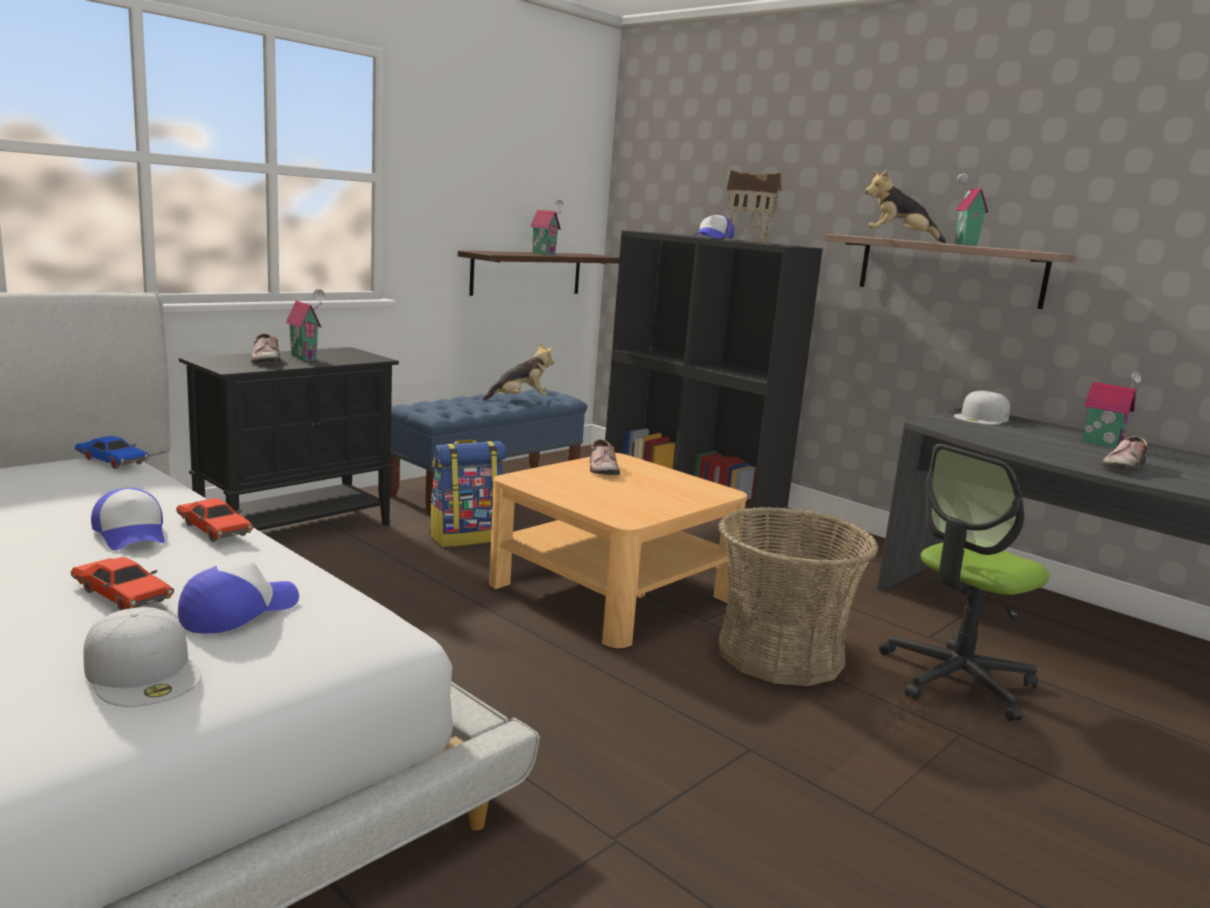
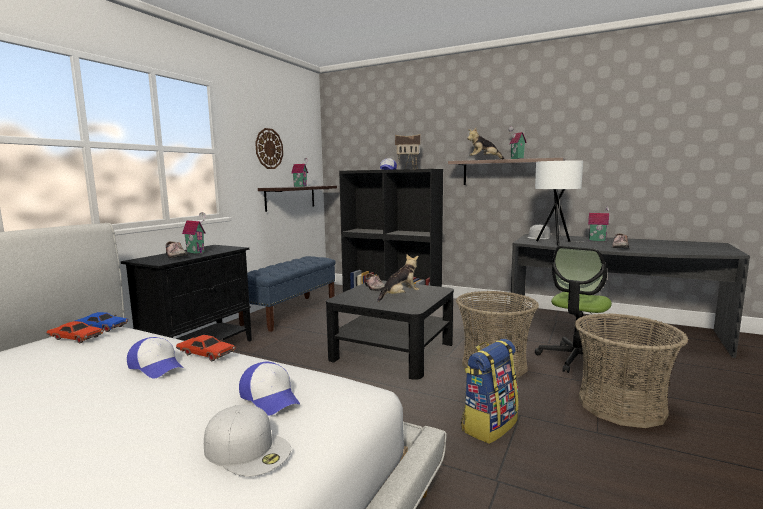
camera: 15 degrees left, 5 degrees down
(121, 595) = (186, 404): red toy car -> red toy car (75, 338)
(238, 611) = (270, 397): cap -> cap turned 120 degrees clockwise
(466, 537) = (298, 339): backpack -> backpack (489, 425)
(490, 177) = (269, 148): none -> wall clock
(520, 400) = (303, 262): plush toy -> plush toy (400, 296)
(612, 591) = (393, 351): beige coffee table -> black coffee table
(966, 781) = (621, 405): none -> basket
(995, 437) = (556, 243): none -> white table lamp

